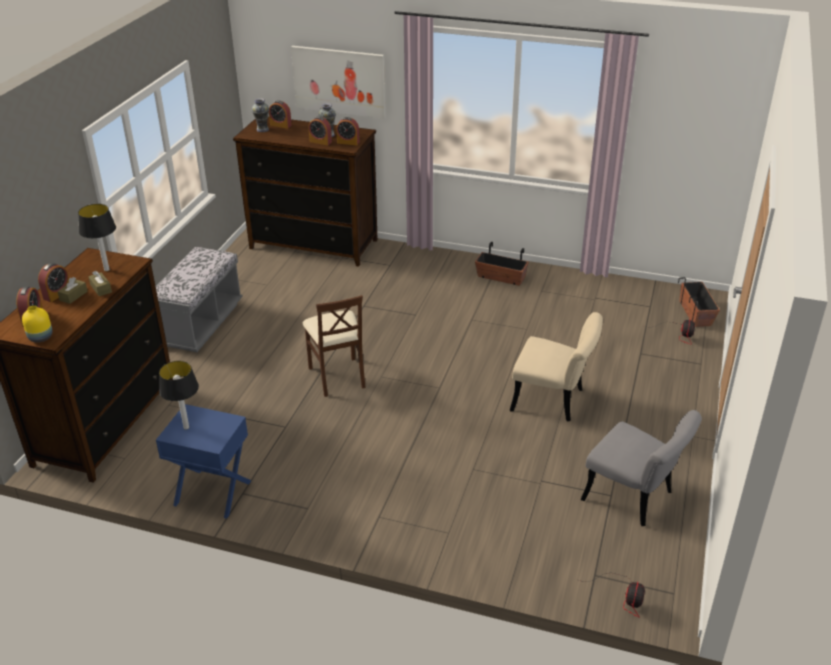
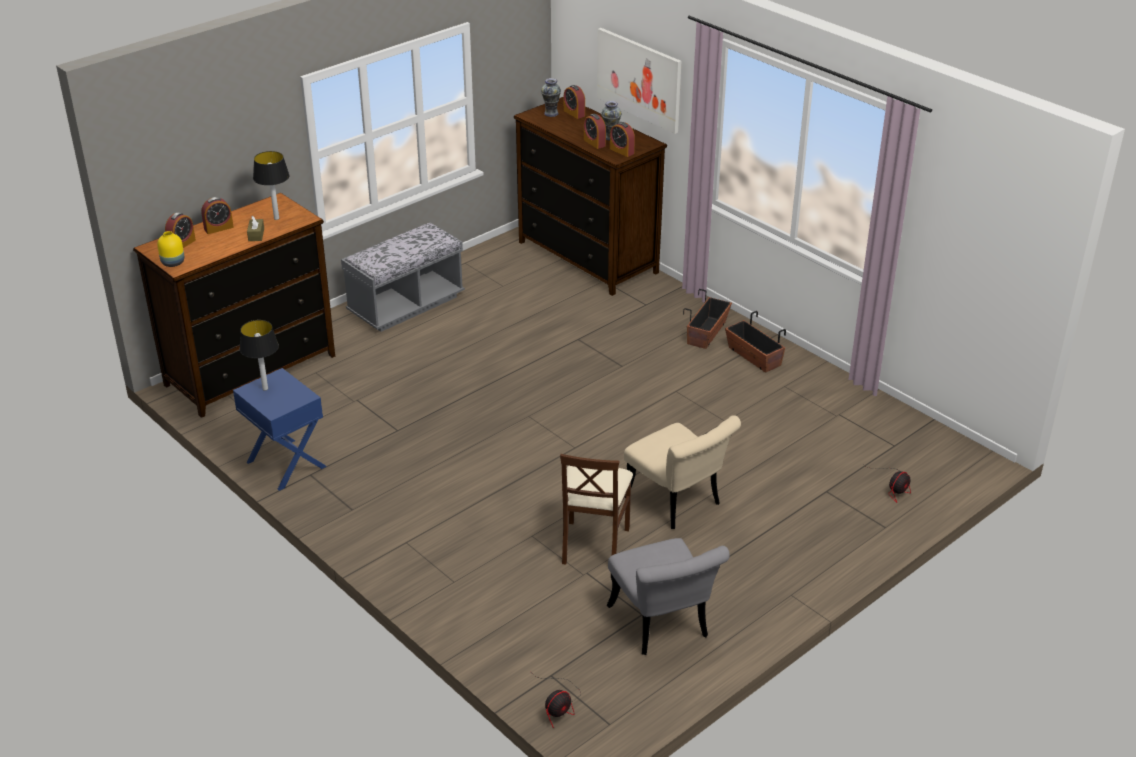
camera: 30 degrees right, 0 degrees up
(73, 296) = (229, 234): brown tissue box -> none
(337, 376) = (487, 401): beige chair -> beige chair (594, 544)
(696, 313) = (942, 471): planter -> planter (707, 333)

